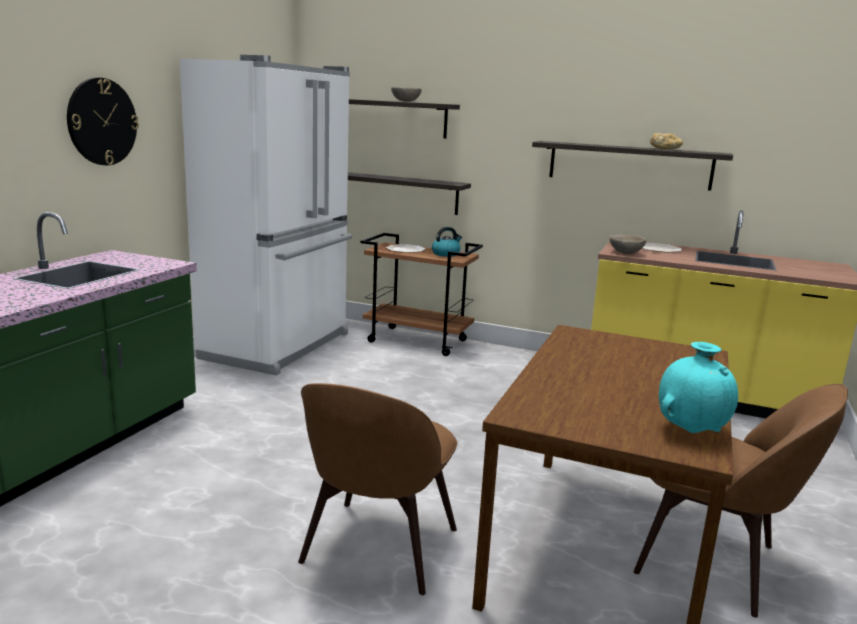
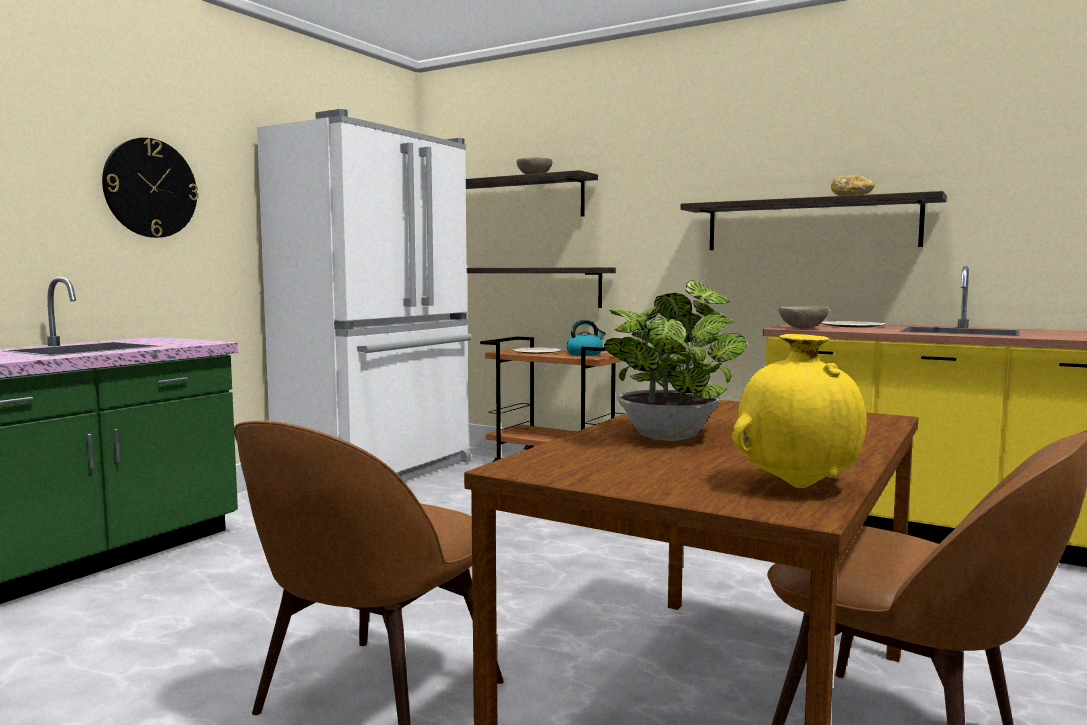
camera: 10 degrees right, 10 degrees down
(586, 376) = (671, 435): none -> potted plant
(691, 431) = (798, 486): turquoise vase -> yellow vase

